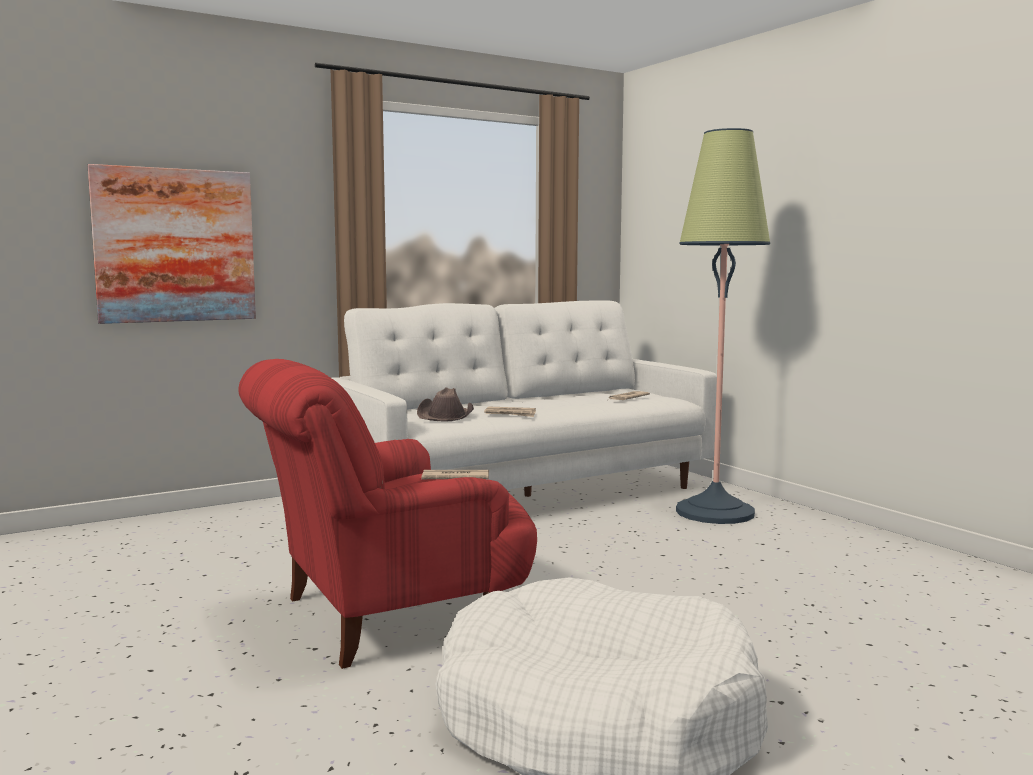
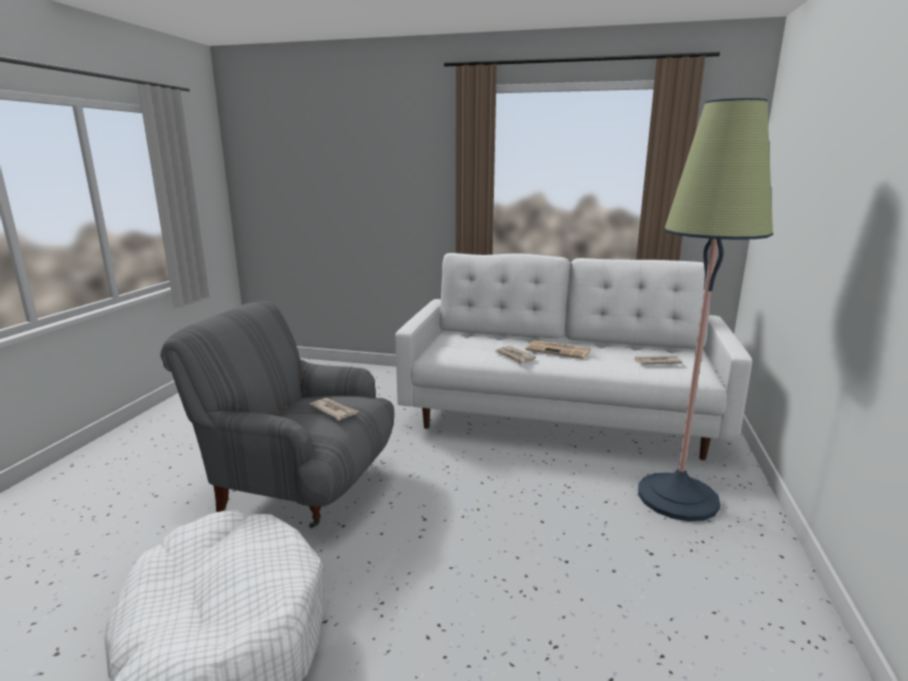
camera: 45 degrees right, 10 degrees up
(175, 245) = (360, 201): picture -> none
(389, 616) = (300, 485): red armchair -> grey armchair
(446, 416) = (471, 347): brown hat -> none
(532, 405) = (559, 350): none -> newspaper

